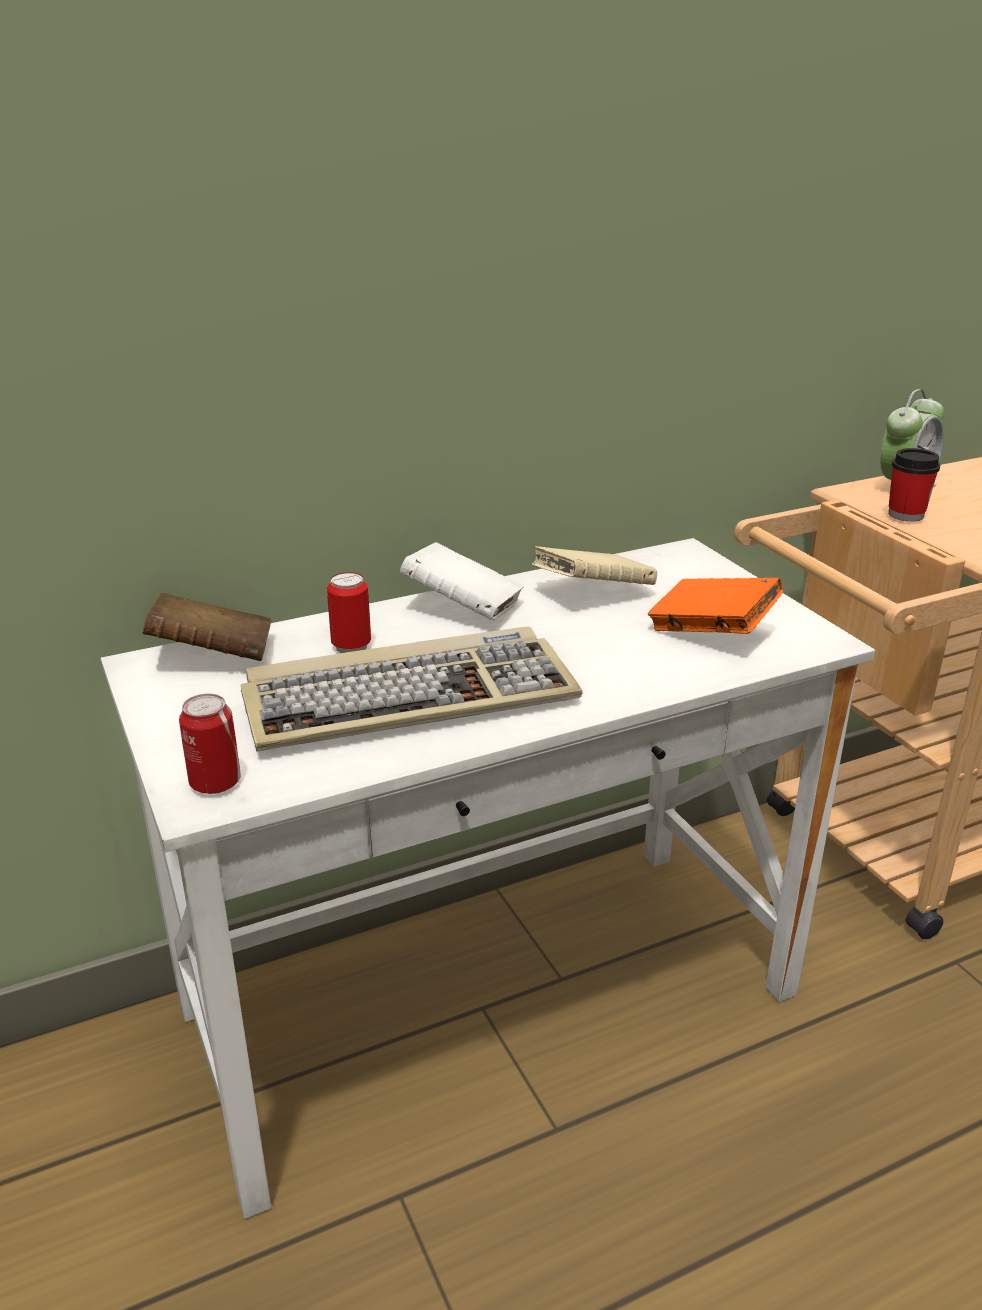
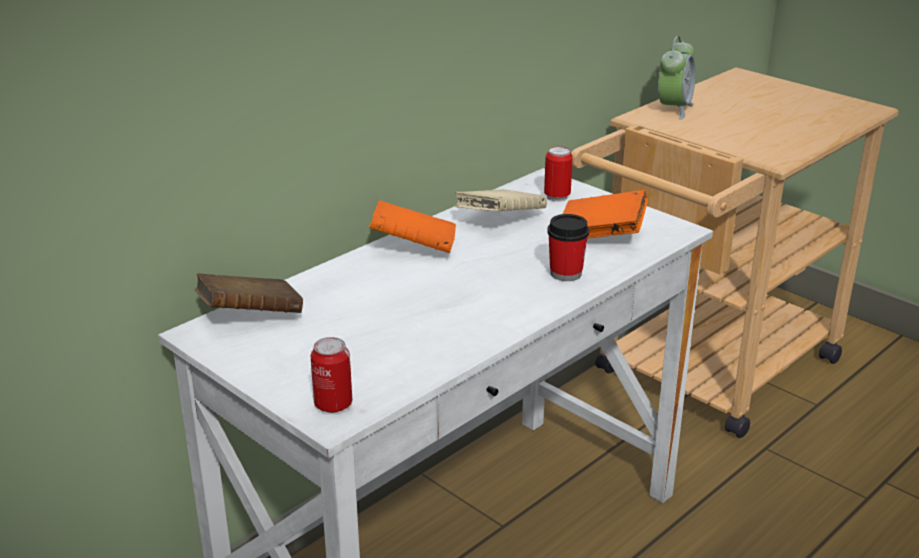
camera: 20 degrees left, 0 degrees up
(351, 647) = (353, 291): can -> can (557, 197)
(411, 697) = (426, 319): keyboard -> none
(462, 607) = (413, 247): white book -> orange book
(906, 515) = (688, 130): cup -> cup (566, 273)

